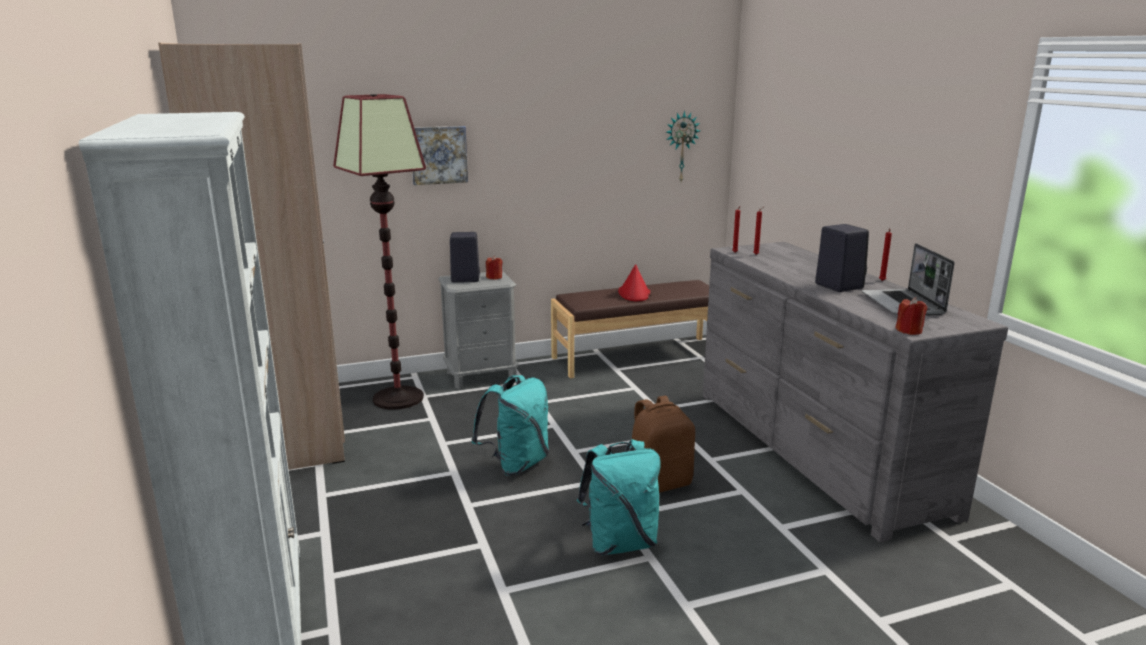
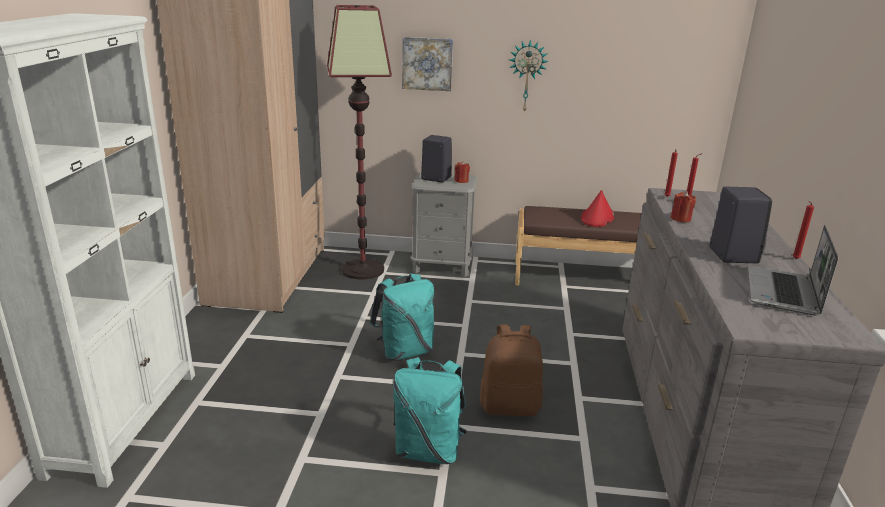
camera: 25 degrees right, 5 degrees up
(681, 147) = (676, 78): wall clock -> wall clock (527, 76)
(909, 331) = (746, 326): red candle -> red candle (680, 219)

